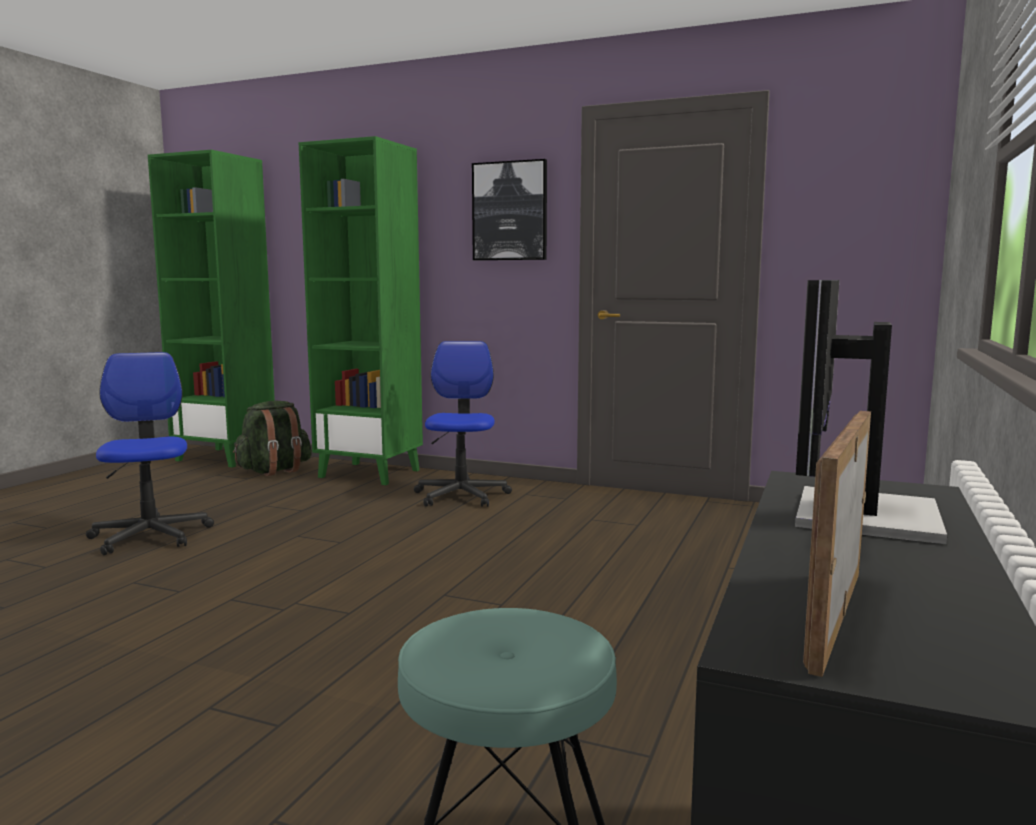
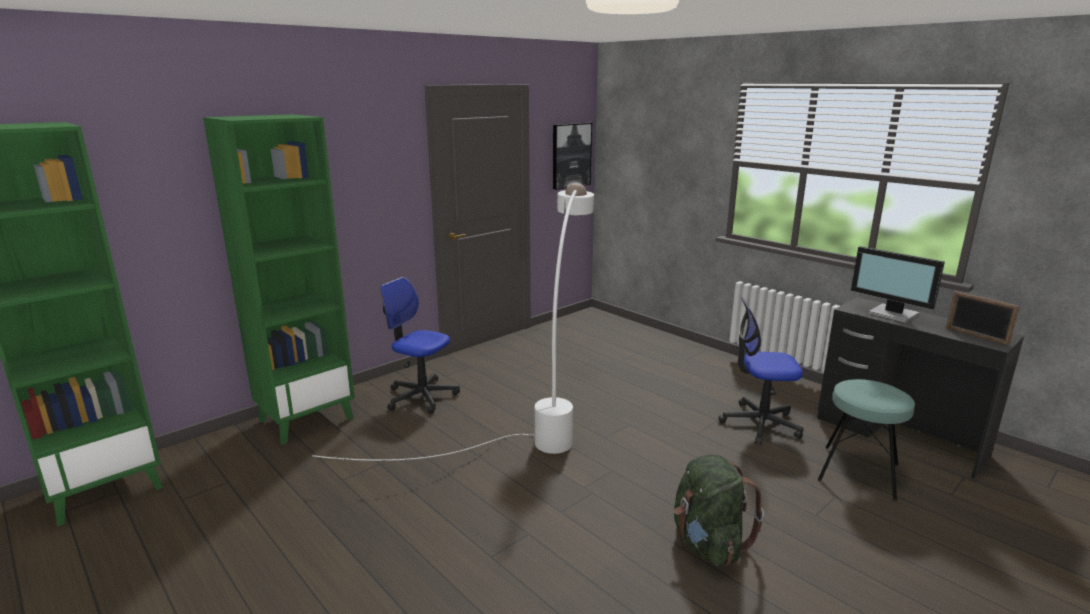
camera: 65 degrees left, 10 degrees up
(150, 536) = (370, 547): office chair -> office chair (760, 424)
(274, 471) = (222, 464): green backpack -> green backpack (708, 544)
(460, 552) = (539, 419): none -> white floor lamp
(510, 211) = (379, 167): picture -> picture (571, 155)

